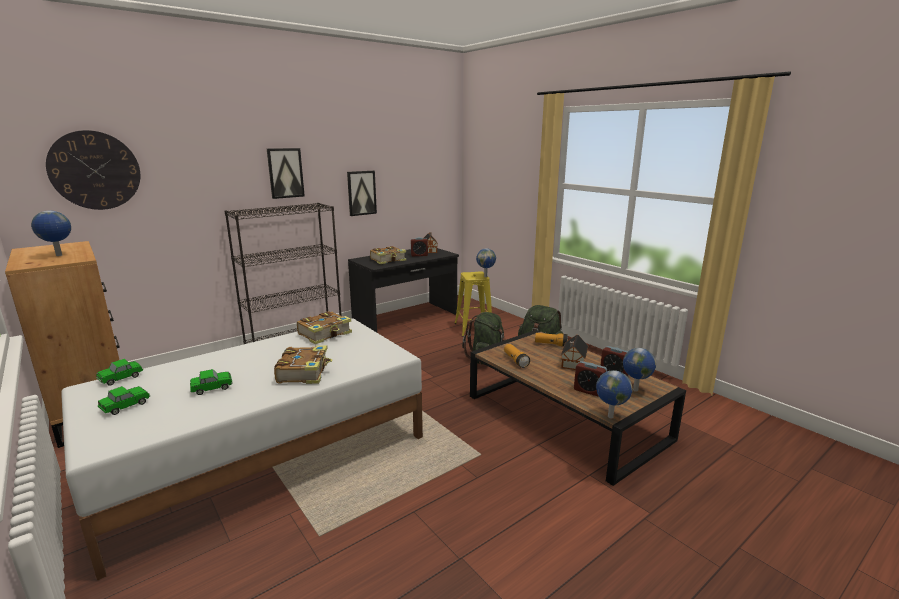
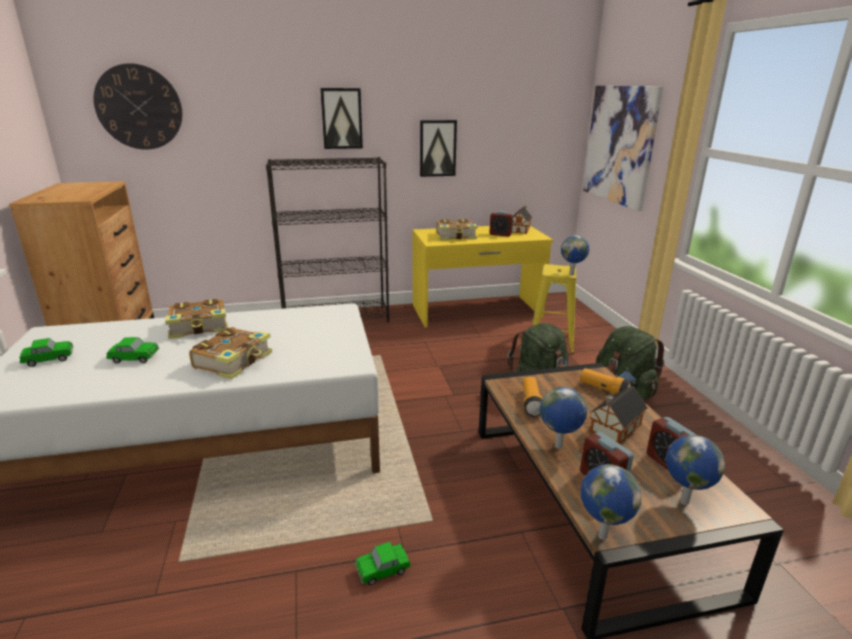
camera: 25 degrees right, 5 degrees up
(59, 255) = (74, 193): globe -> globe (558, 447)
(121, 378) = (79, 328): toy car -> toy car (383, 570)
(325, 334) = (305, 317): book -> book (200, 327)
(406, 318) = (476, 311): black desk -> yellow desk
(492, 183) = (619, 145): none -> picture

